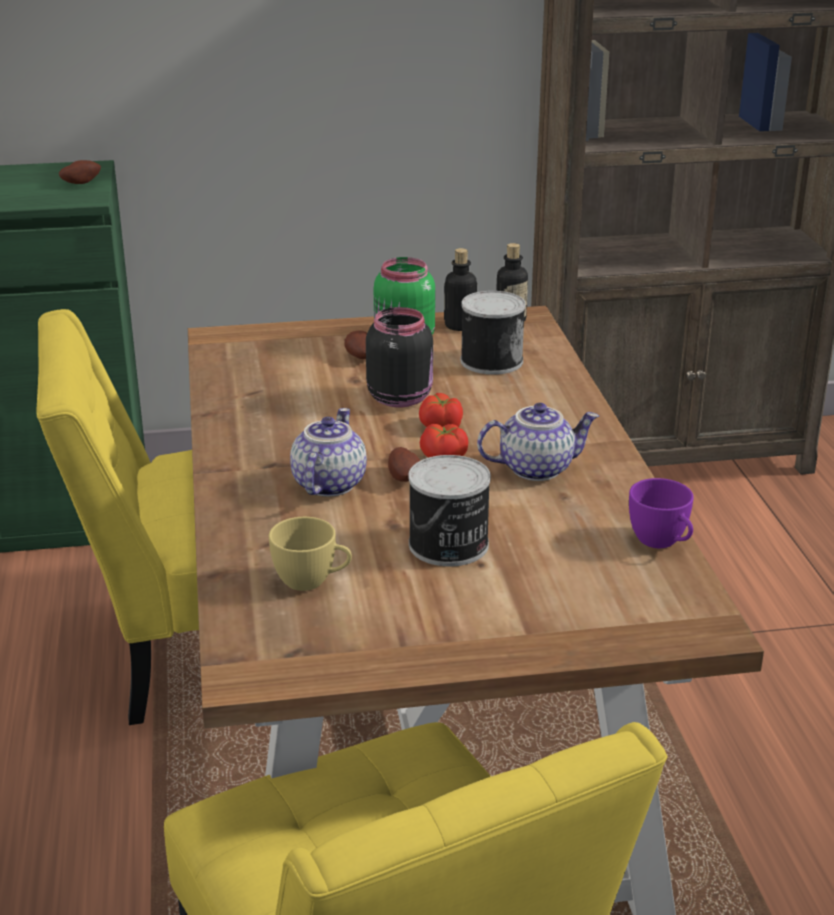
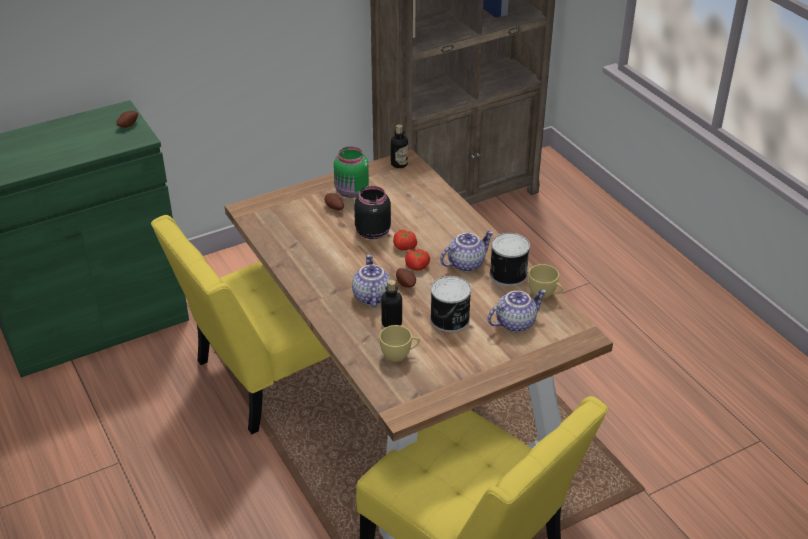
camera: 20 degrees left, 10 degrees up
(460, 326) = (374, 174): bottle -> bottle (391, 323)
(490, 360) = (404, 196): can -> can (507, 274)
(573, 575) = (515, 322): none -> teapot
(662, 543) = (545, 295): purple cup -> yellow cup

